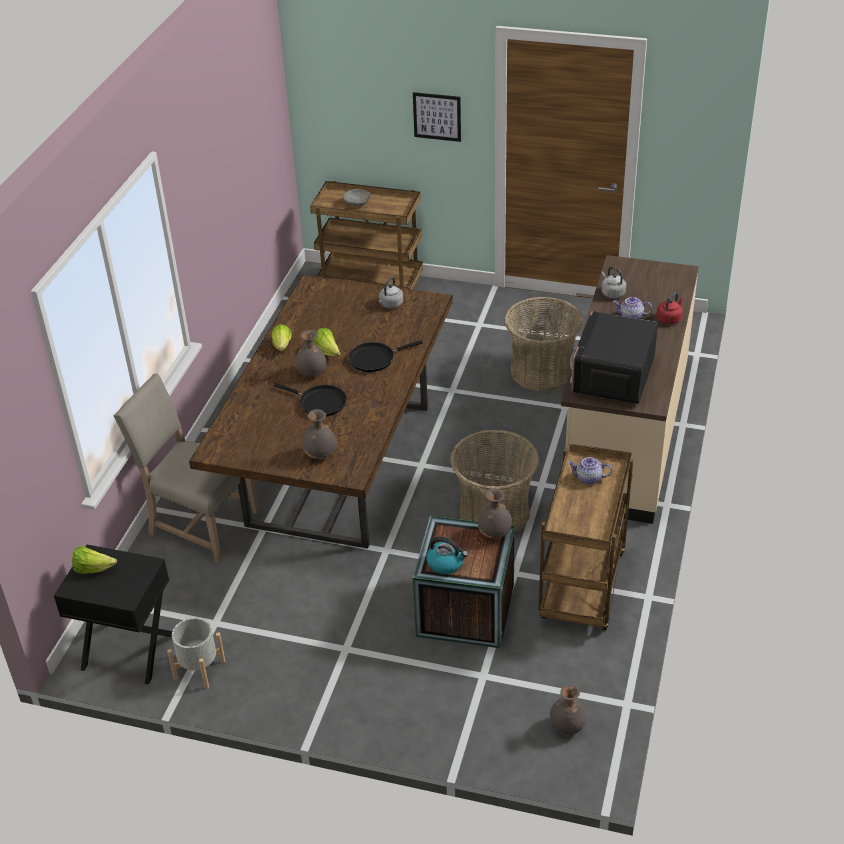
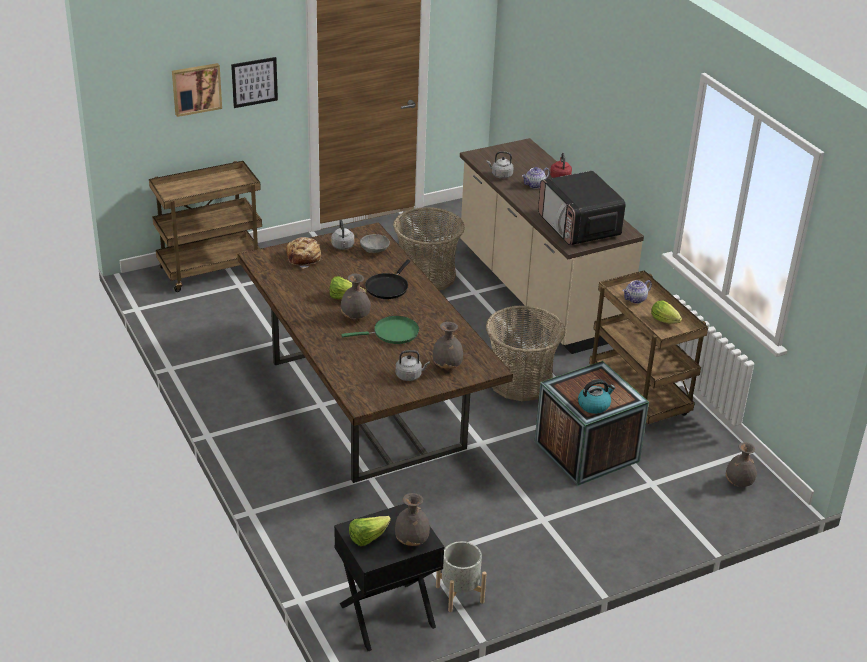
camera: 45 degrees left, 5 degrees down
(199, 524) = (313, 500): beige chair -> none
(280, 447) = (410, 376): none -> grey kettle
(282, 347) = (303, 309): lettuce -> lettuce (666, 321)
(319, 402) = (392, 333): black frying pan -> green frying pan
(346, 301) = (304, 258): none -> bread
(357, 204) = (197, 189): grey bowl -> grey bowl (375, 251)
(377, 107) = (196, 88): none -> picture
(495, 533) = (597, 371): grey vase -> grey vase (412, 541)

